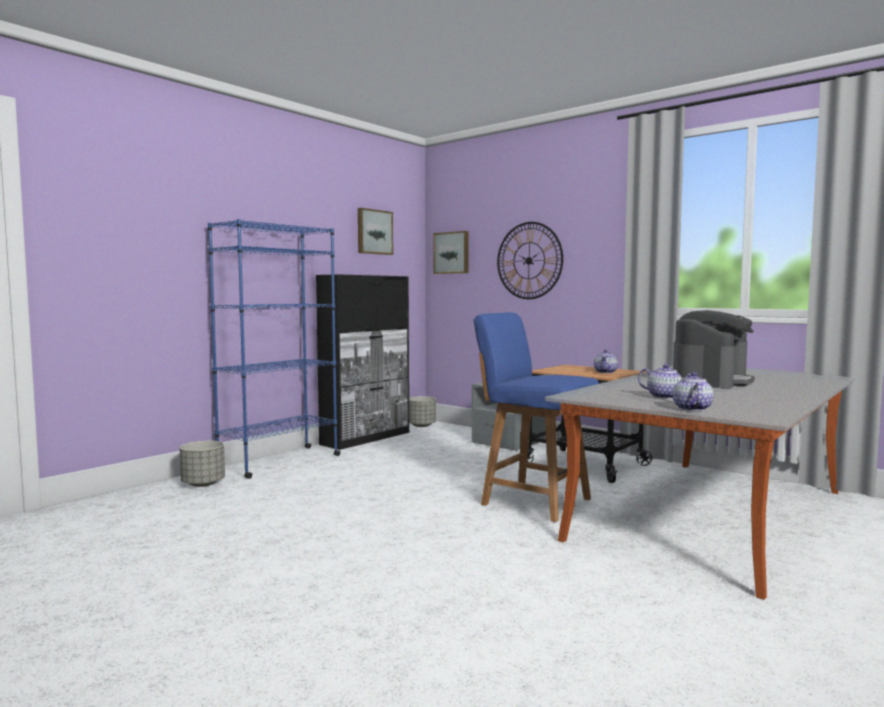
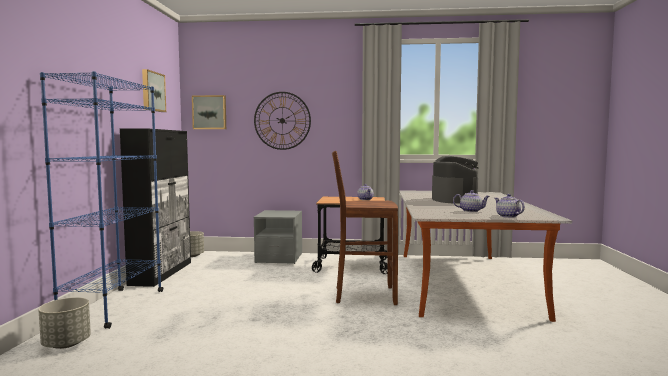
camera: 35 degrees left, 0 degrees up
(534, 501) = (363, 295): blue chair -> brown stool

